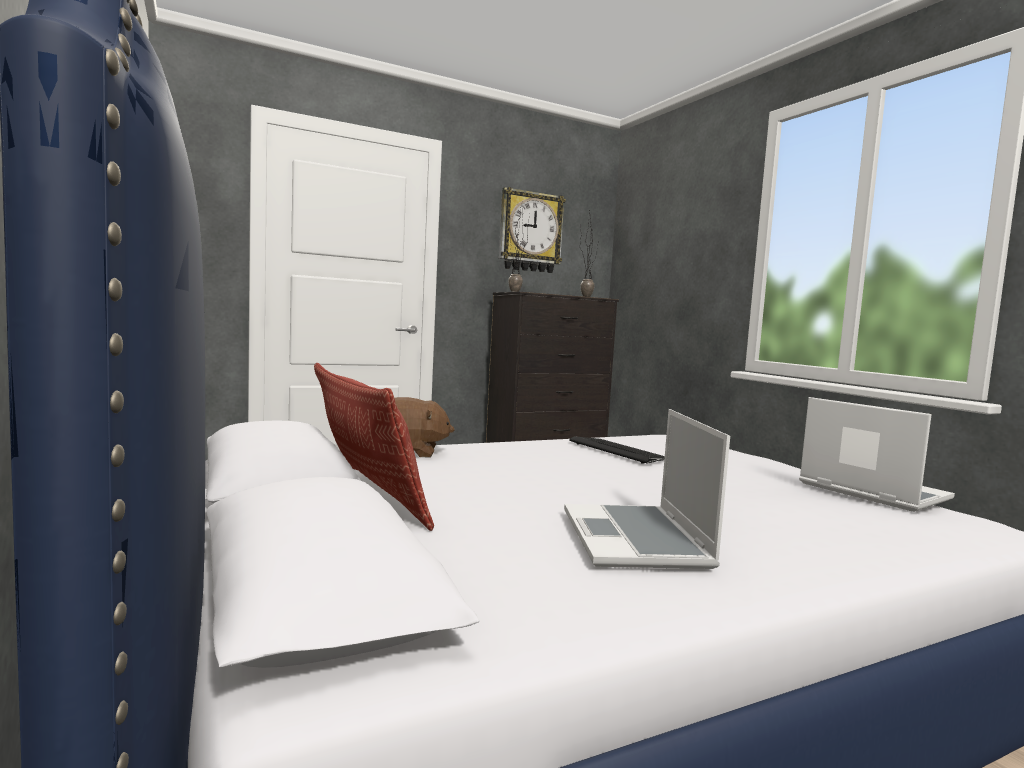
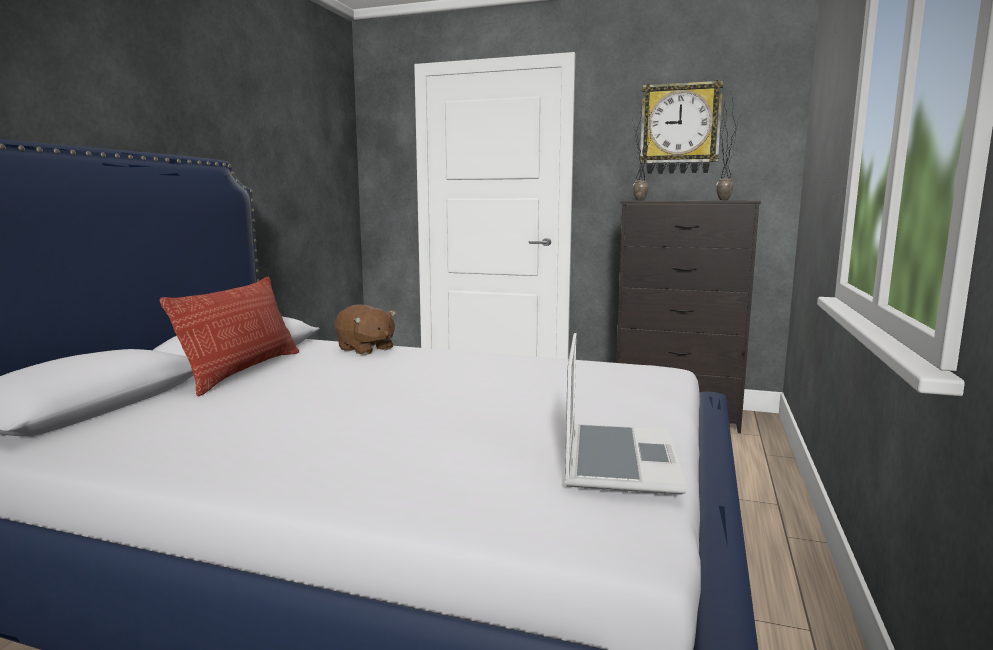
camera: 45 degrees right, 5 degrees up
(619, 451) = (528, 374): keyboard -> none
(636, 540) = (258, 431): laptop -> none

